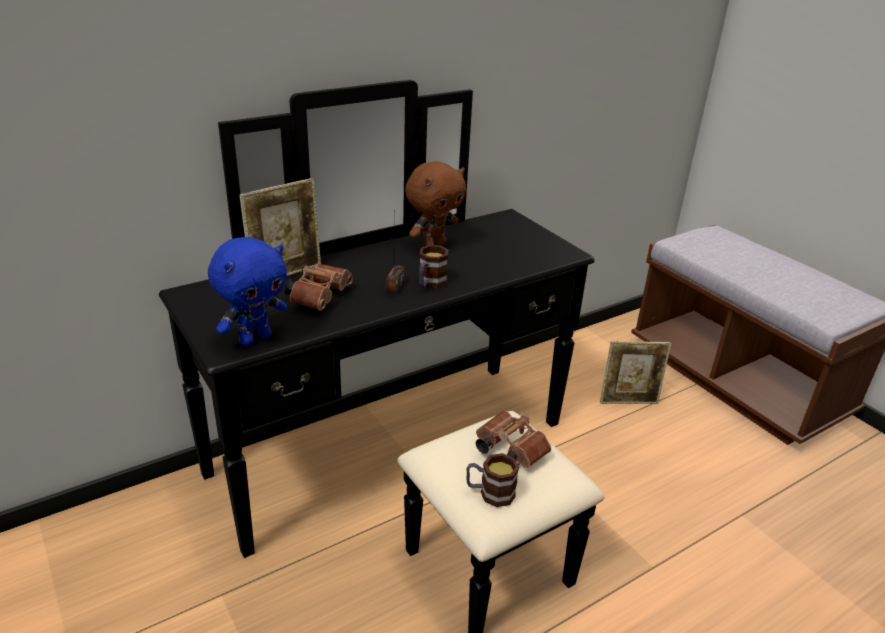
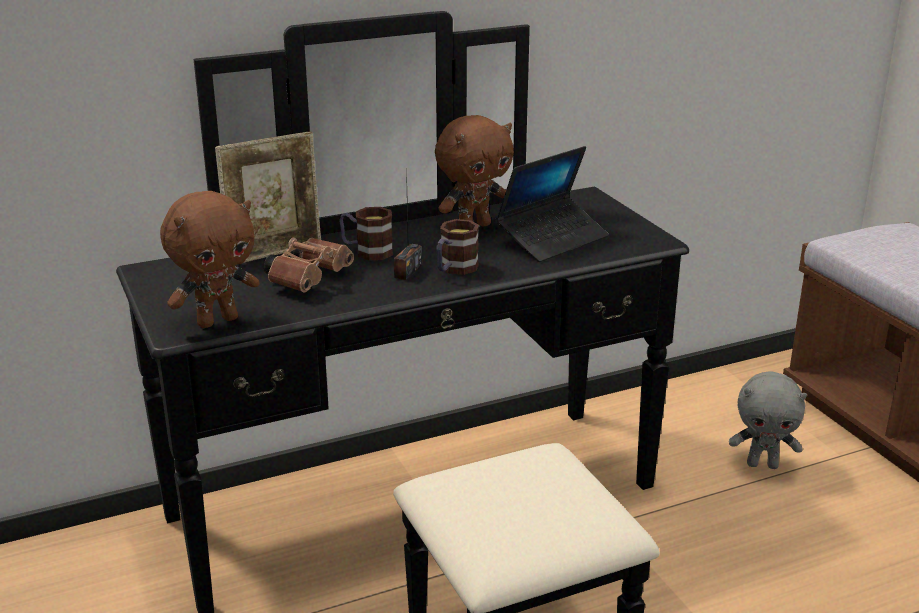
camera: 10 degrees right, 5 degrees down
(255, 338) = (217, 320): blue plush toy -> brown plush toy
(490, 493) = (498, 532): mug -> mug (367, 252)
(495, 255) = (552, 239): none -> laptop
(507, 450) = (535, 485): brown binoculars -> none
(628, 401) = (762, 464): picture frame -> grey plush toy

